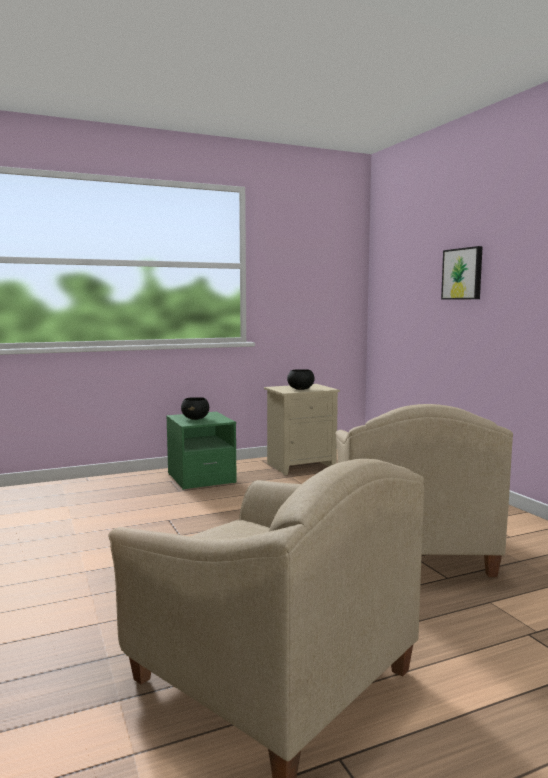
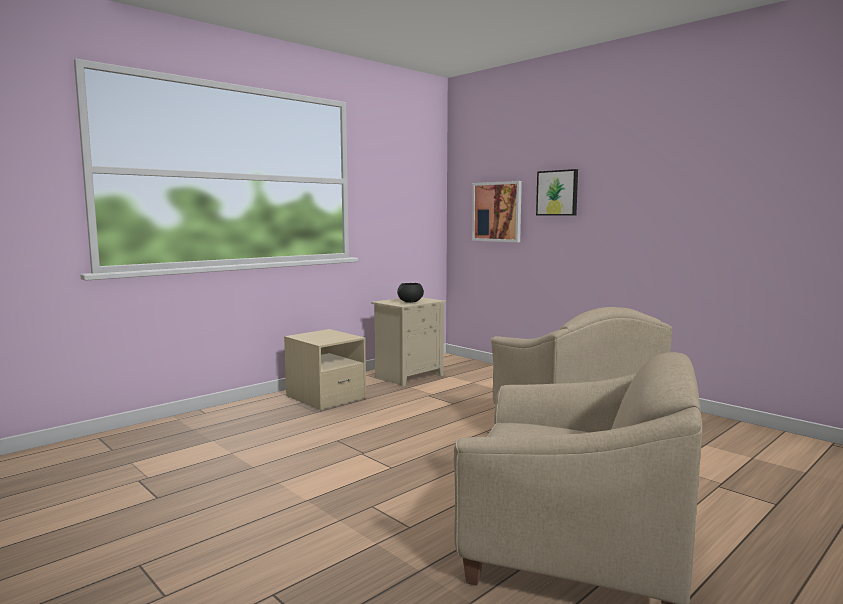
camera: 20 degrees left, 0 degrees up
(195, 418) = (321, 337): black bowl -> none
(201, 478) = (325, 398): green nightstand -> beige nightstand
(409, 296) = (497, 211): none -> picture

